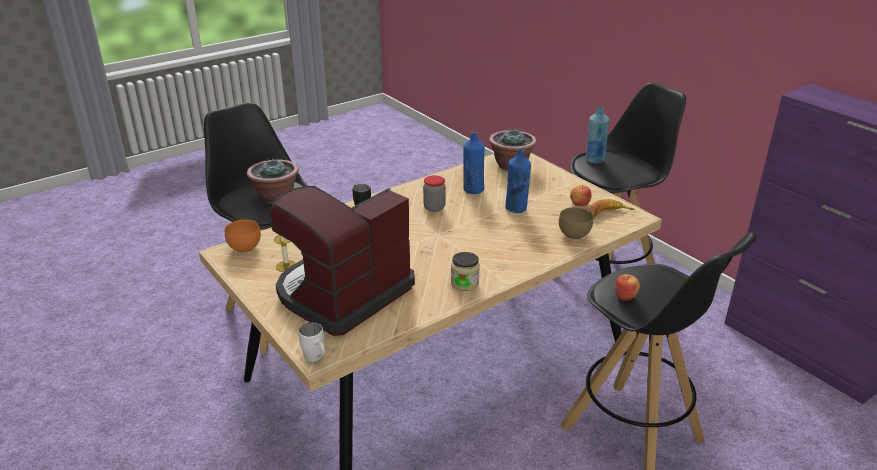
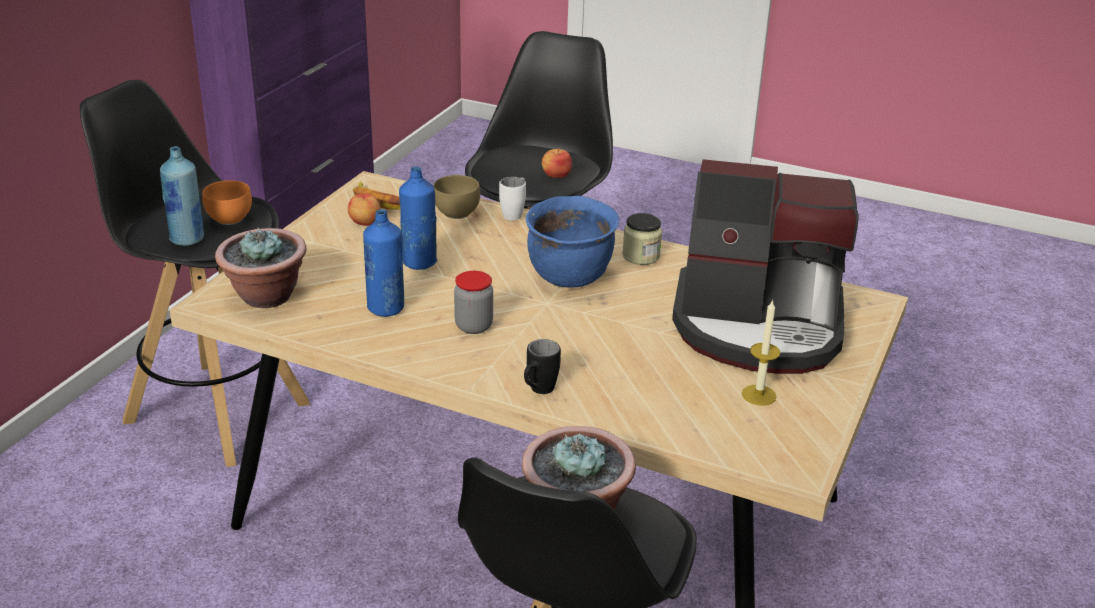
camera: 120 degrees left, 0 degrees up
(246, 247) = (761, 456): orange bowl -> orange bowl (228, 218)
(316, 359) = (878, 302): white mug -> white mug (515, 213)
(460, 249) = (570, 277): none -> blue cooking pot

